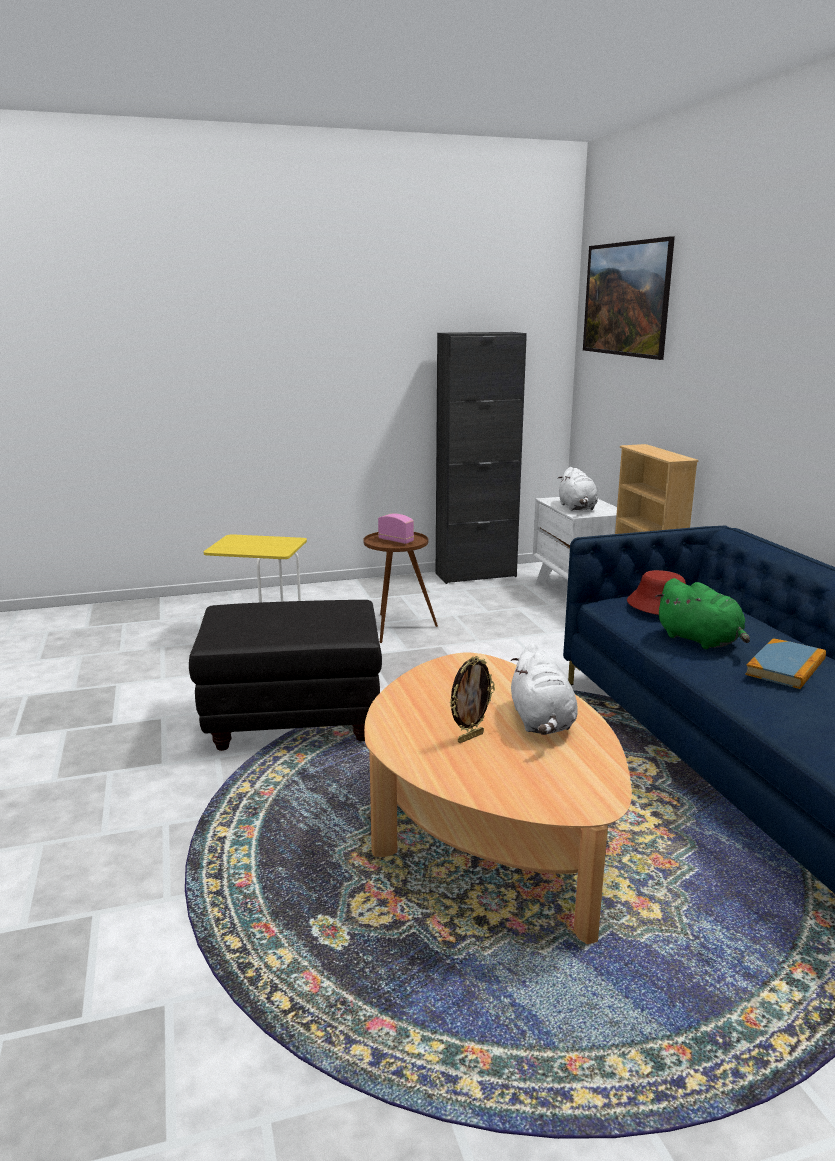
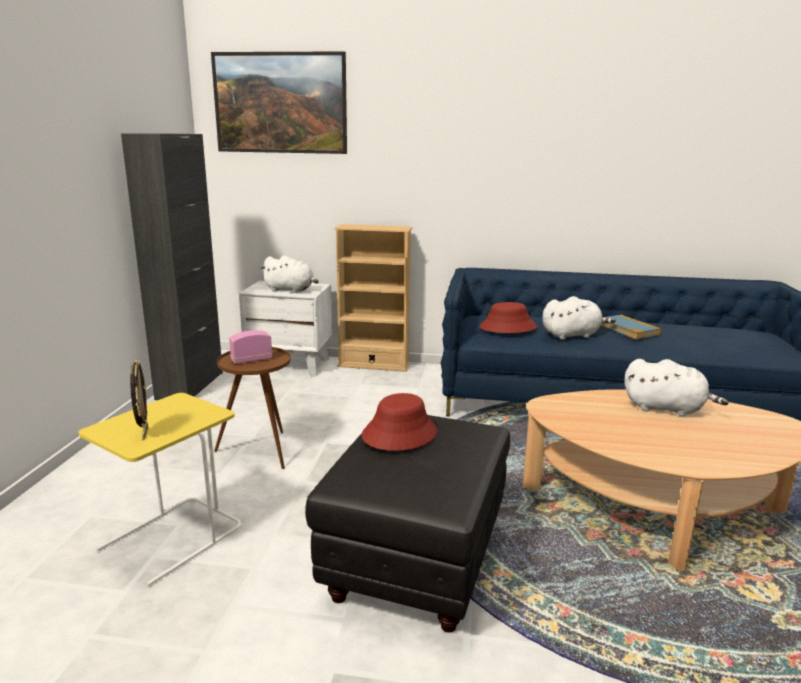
camera: 65 degrees left, 0 degrees up
(315, 608) = (399, 434): none -> red hat
(470, 737) = (690, 436): picture frame -> picture frame (144, 433)
(701, 640) = (572, 335): green plush toy -> white plush toy

